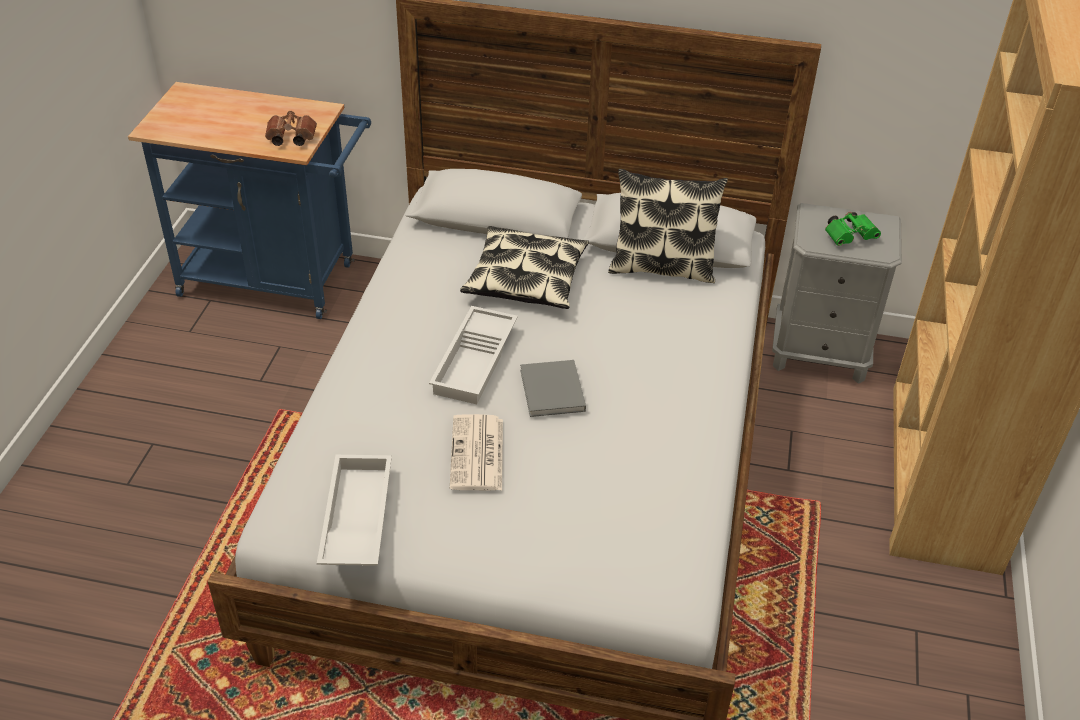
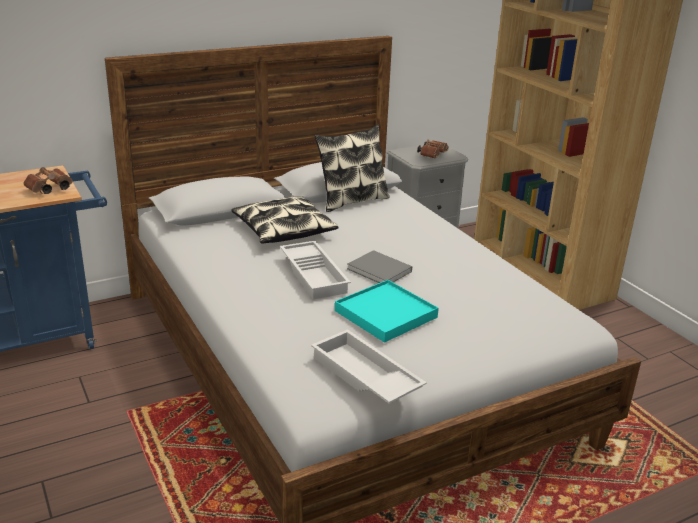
camera: 40 degrees left, 15 degrees down
(478, 454) = (386, 314): newspaper -> turquoise tray
(851, 237) = (432, 155): green binoculars -> brown binoculars

